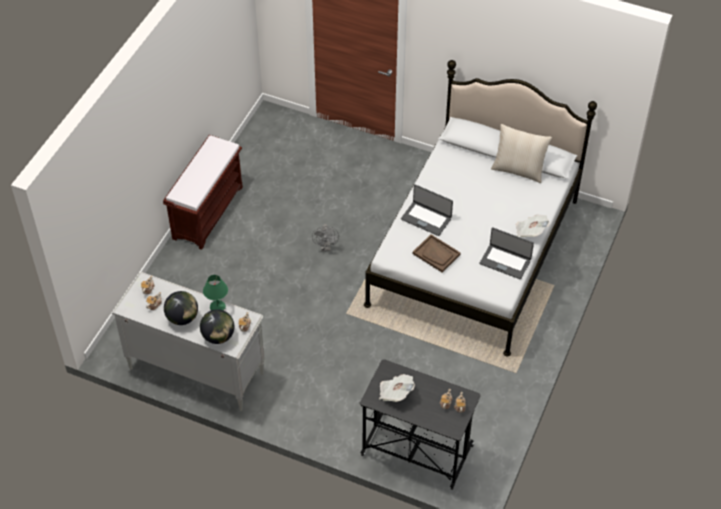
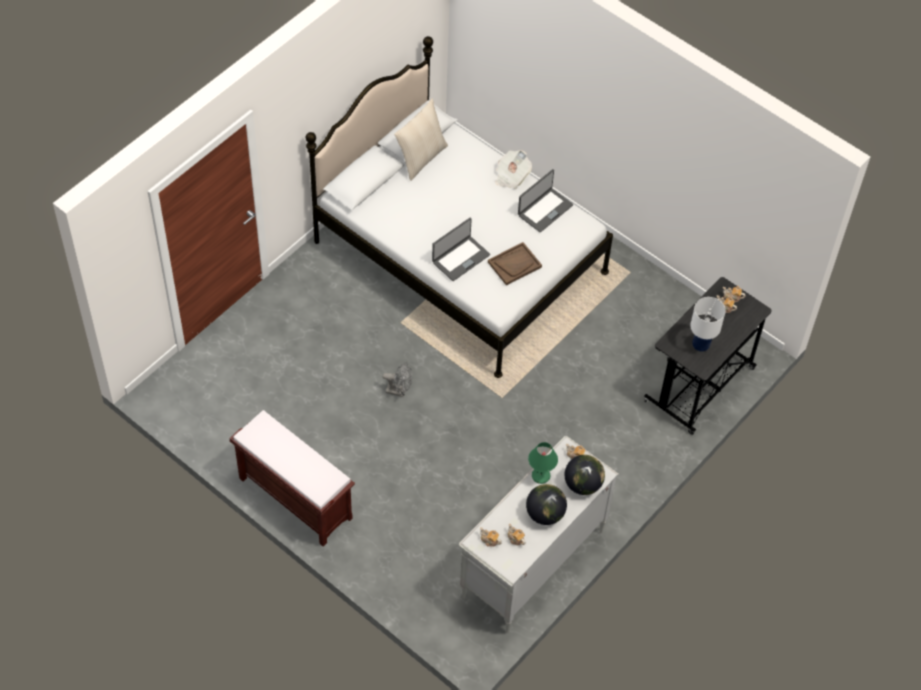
camera: 75 degrees left, 5 degrees up
(395, 393) = (700, 346): newspaper -> white table lamp

